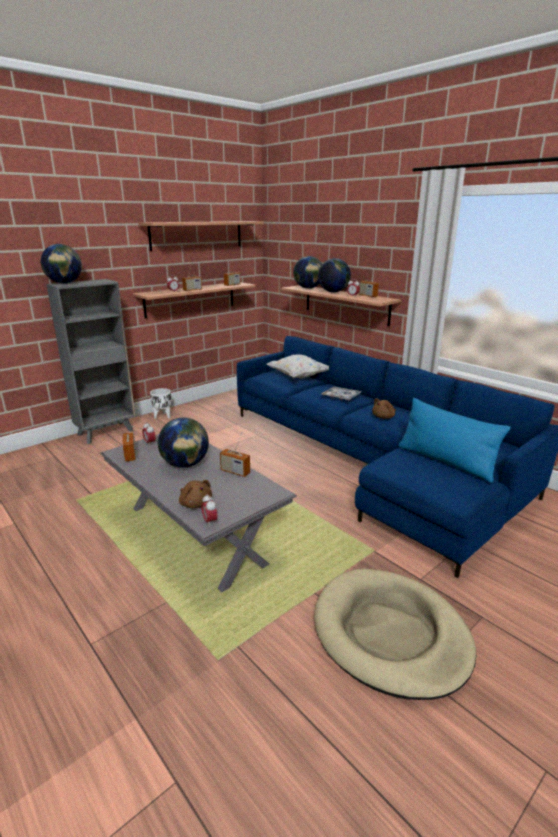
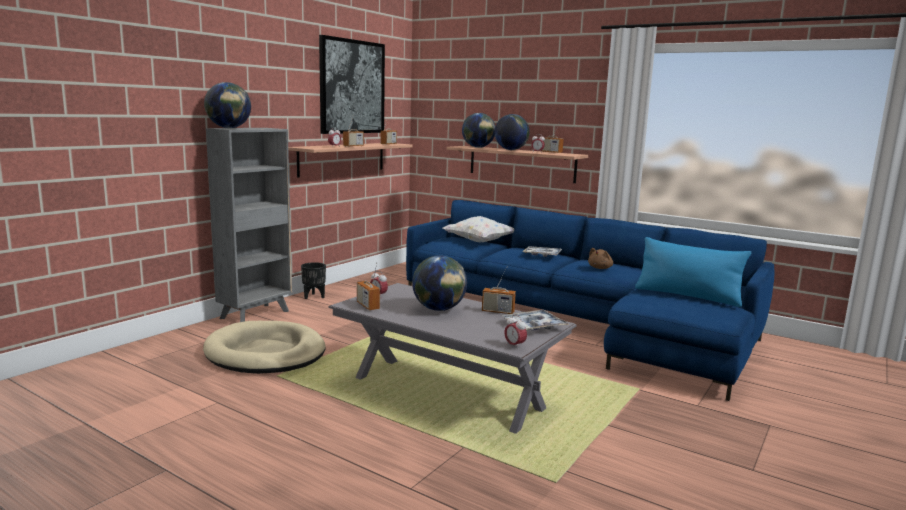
camera: 15 degrees left, 10 degrees down
(163, 416) = (314, 296): white planter -> black planter
(195, 503) = (484, 335): brown plush toy -> none
(197, 235) = (352, 87): shelf -> picture
(251, 495) = (534, 326): none -> tray
(390, 634) = (701, 445): beige dog bed -> beige dog bed (265, 353)

